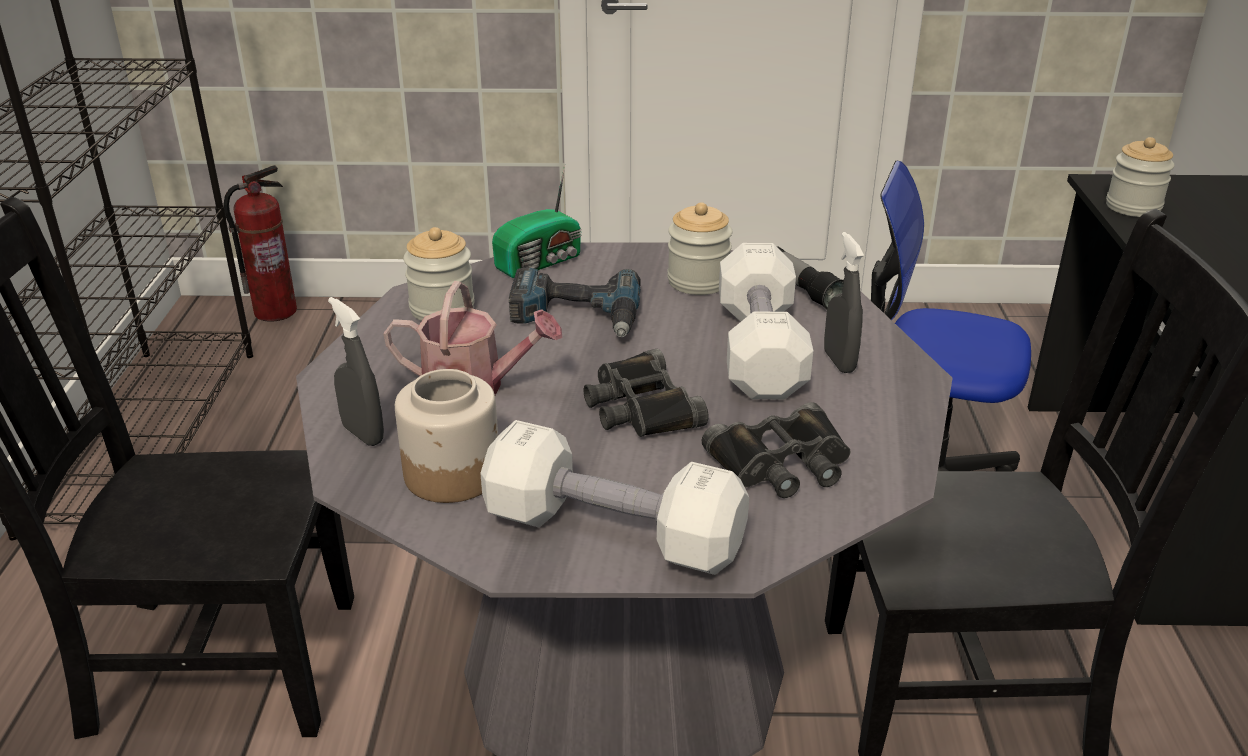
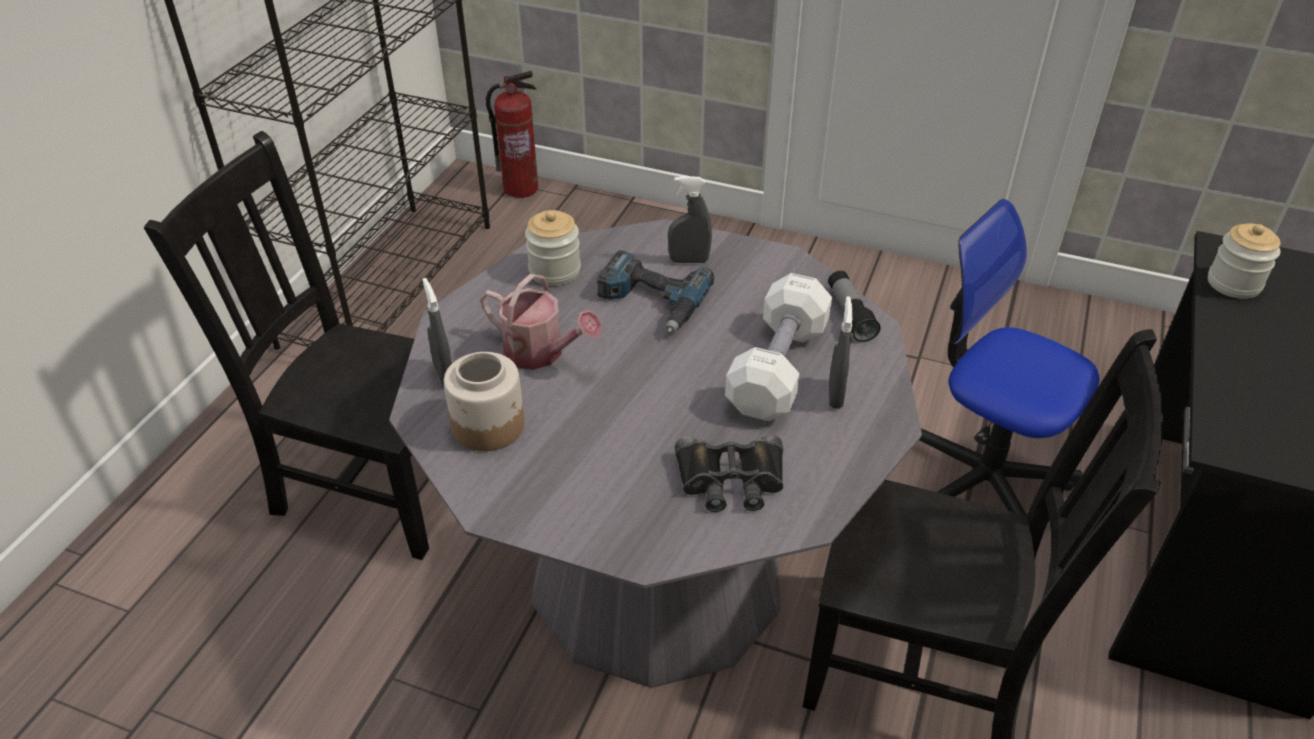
camera: 20 degrees right, 10 degrees up
(542, 262) = (653, 240): radio -> none
(594, 273) = (689, 261): none -> grey spray bottle
(613, 533) = (572, 507): white dumbbell -> none
(640, 407) = (653, 400): black binoculars -> none
(698, 281) = (768, 287): jar -> none

